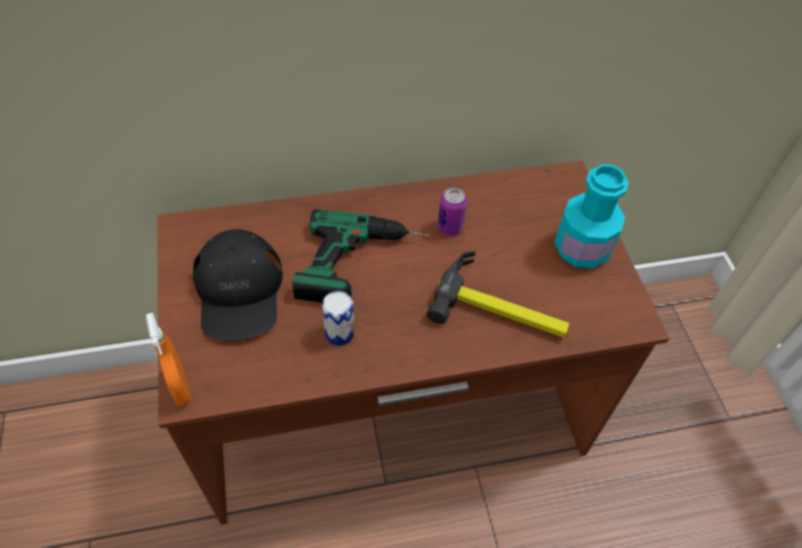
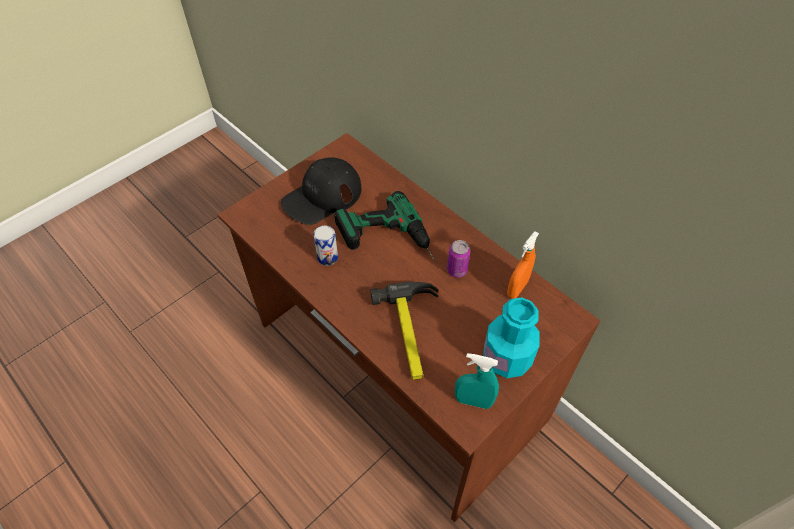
camera: 60 degrees right, 0 degrees up
(181, 388) = (243, 209): orange spray bottle -> orange spray bottle (517, 288)
(614, 302) = (473, 401): none -> turquoise spray bottle

